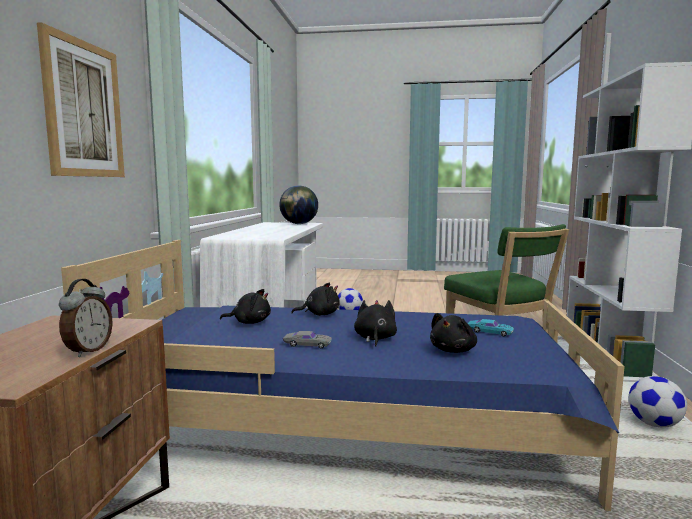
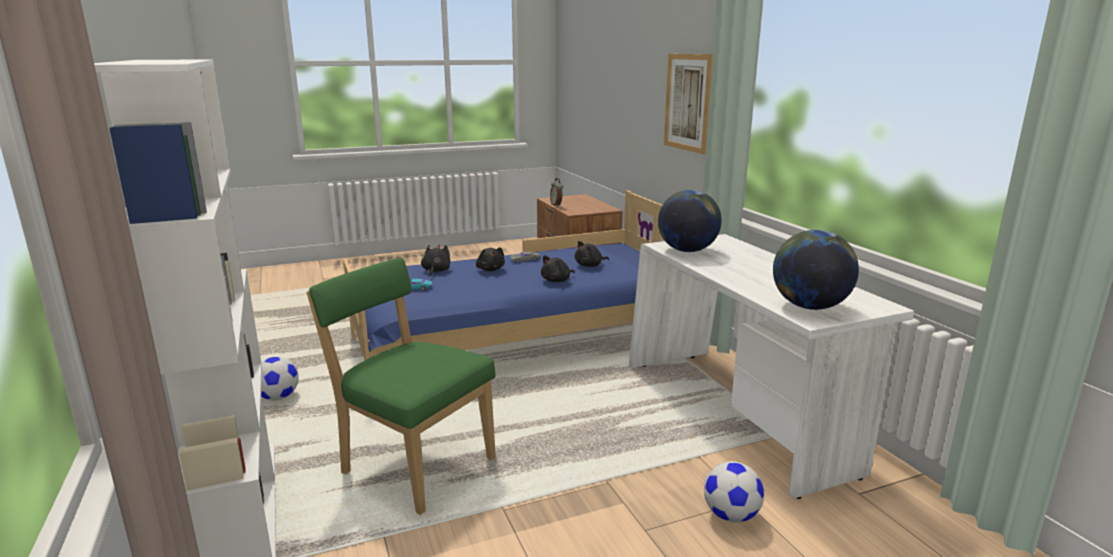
camera: 150 degrees right, 10 degrees up
(271, 235) = (687, 250): none -> globe

